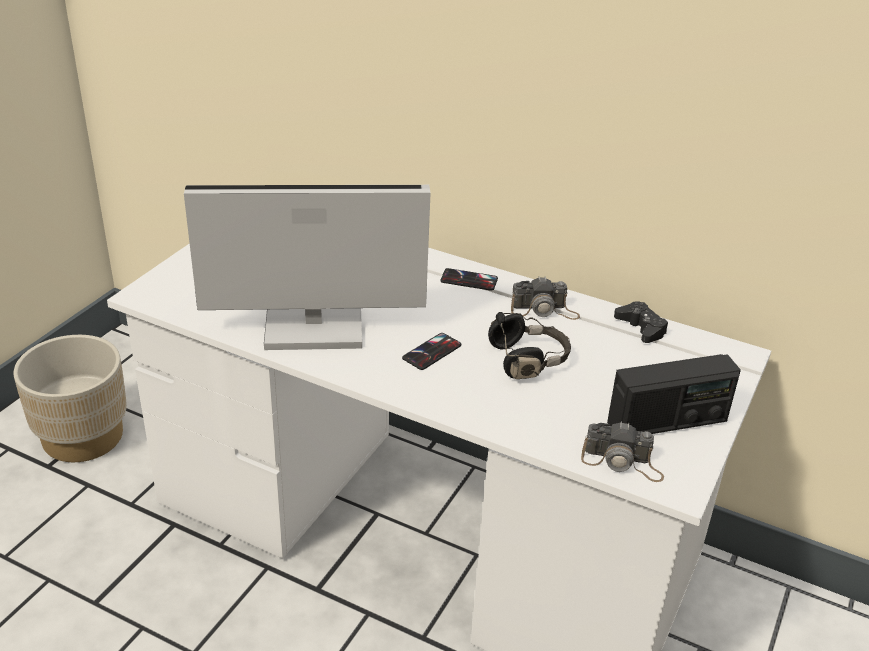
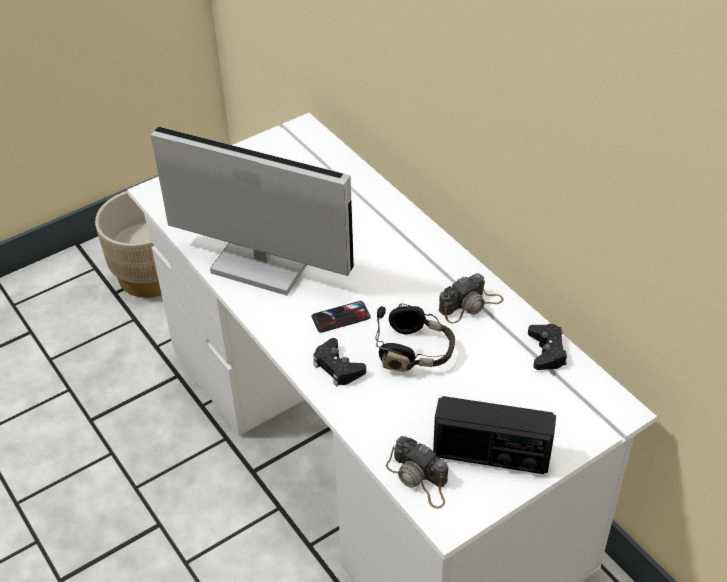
camera: 30 degrees right, 10 degrees up
(464, 394) = (337, 367): none -> black game controller
(469, 280) = (426, 253): phone -> none
(544, 310) = (470, 305): camera -> camera turned 60 degrees counterclockwise

